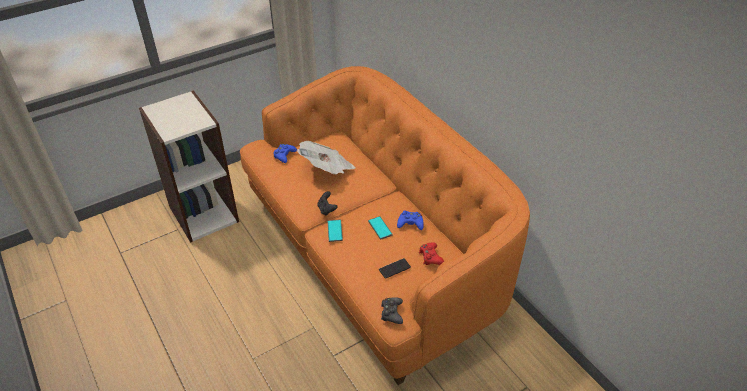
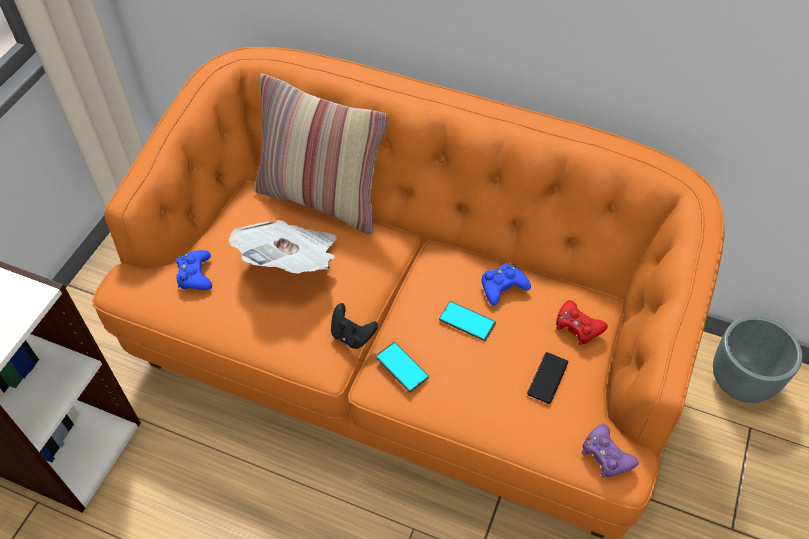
camera: 35 degrees left, 10 degrees up
(364, 152) = (321, 199): none -> pillow
(391, 313) = (606, 455): black game controller -> purple game controller
(543, 363) = (741, 381): none -> grey planter

